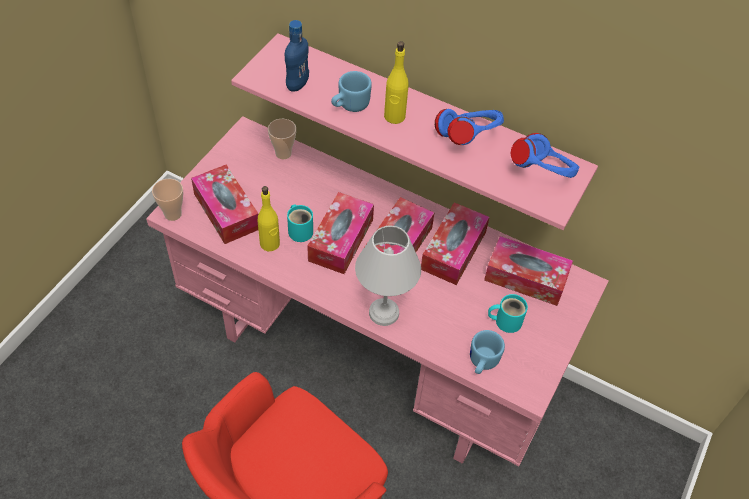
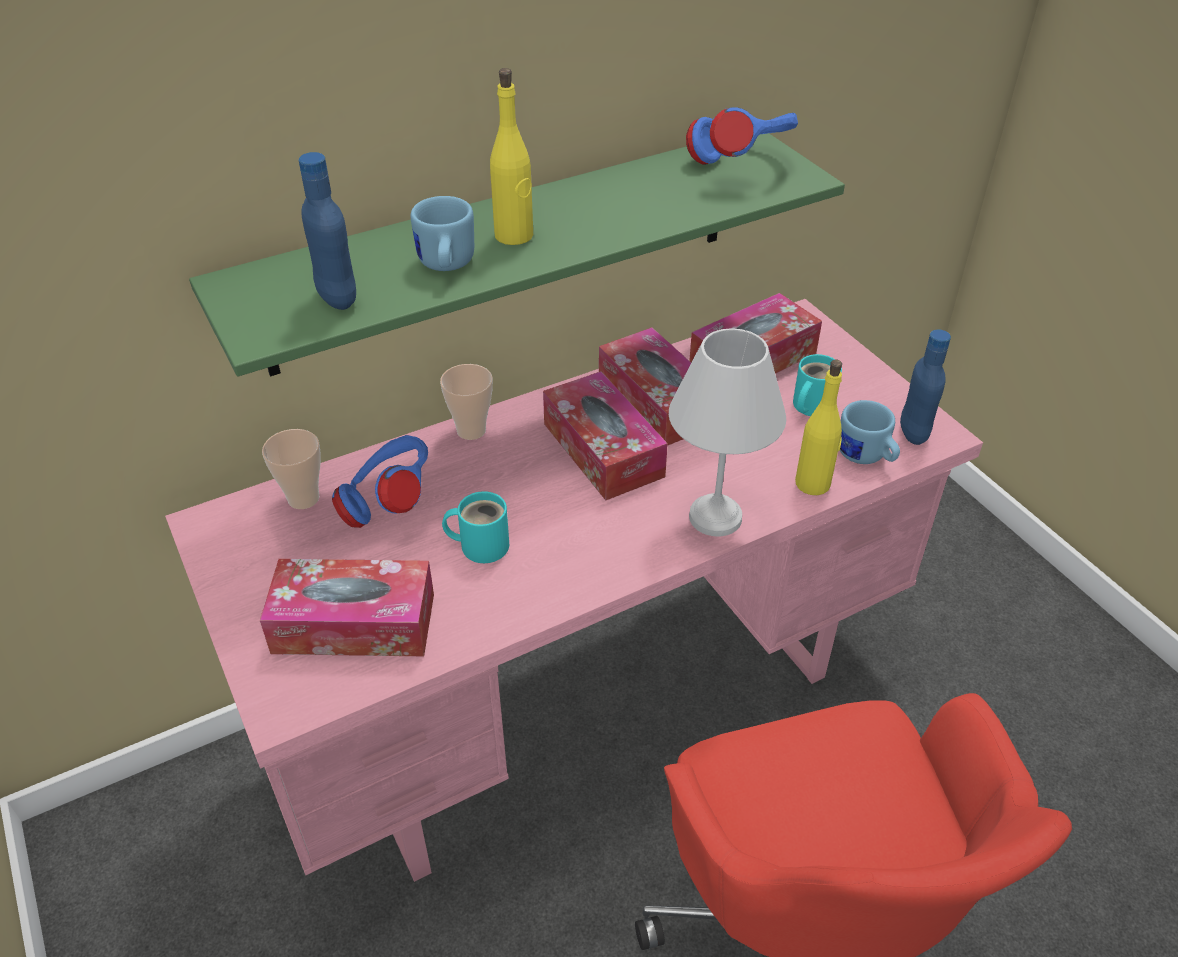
camera: 55 degrees left, 10 degrees down
(173, 214) = (286, 705): cup -> cup (471, 430)
(270, 244) = (476, 594): yellow bottle -> yellow bottle (813, 483)
(341, 240) = (541, 506): tissue box -> none
(426, 121) = (506, 249): pink shelf -> green shelf
(468, 138) = (622, 194): blue headphones -> blue headphones (389, 504)
(521, 379) = (913, 433): none -> blue bottle

